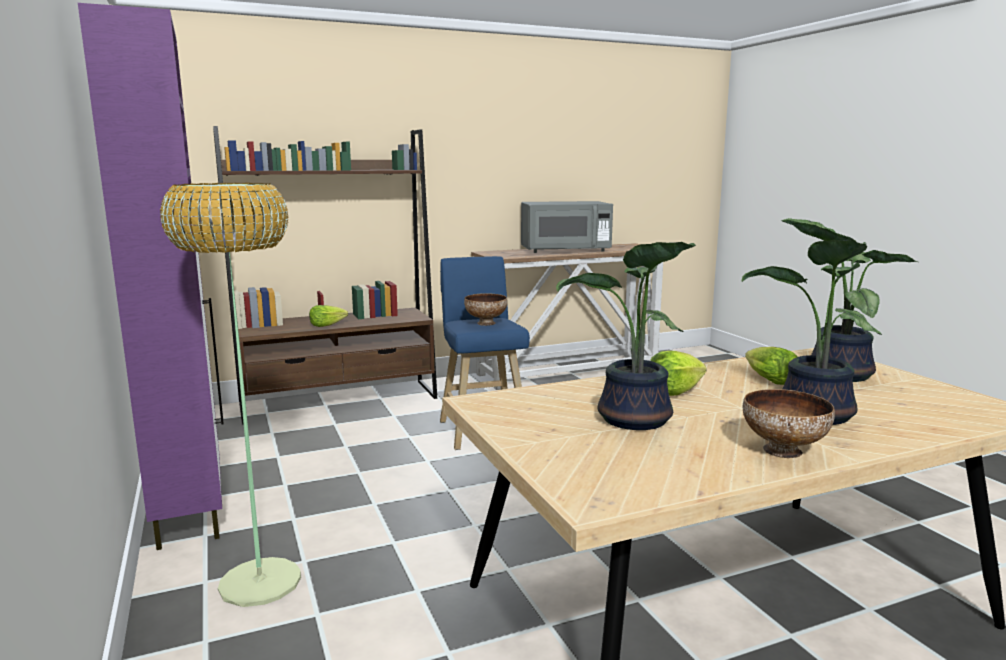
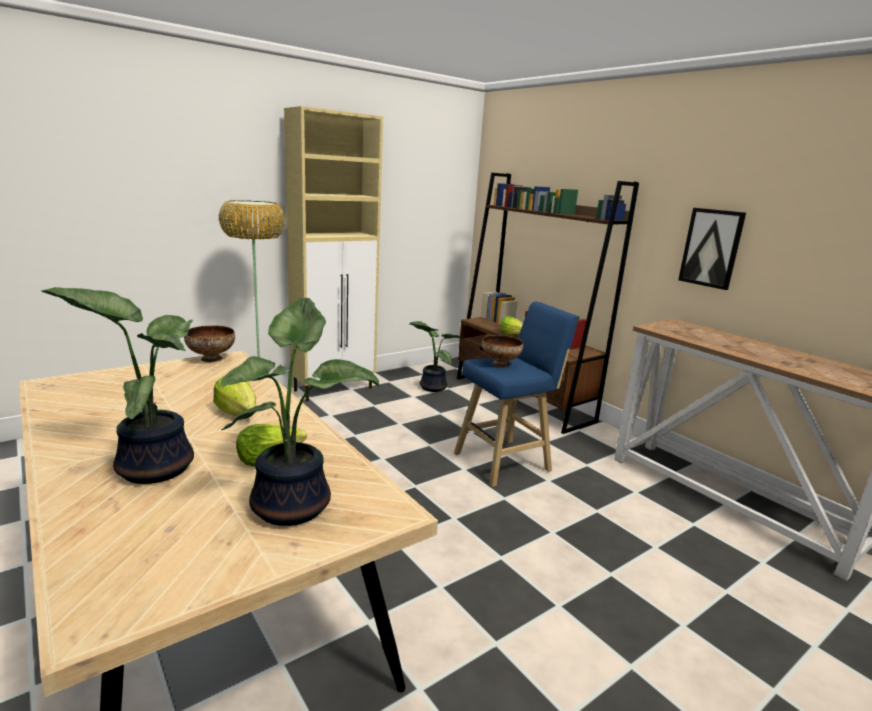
camera: 75 degrees right, 5 degrees up
(190, 511) = (334, 389): purple cabinet -> beige cabinet
(488, 183) = (711, 248): none -> picture
(565, 250) = (757, 350): grey microwave -> none
(632, 421) = (172, 396): potted plant -> potted plant (431, 387)
(784, 451) = (78, 442): bowl -> bowl (210, 359)

